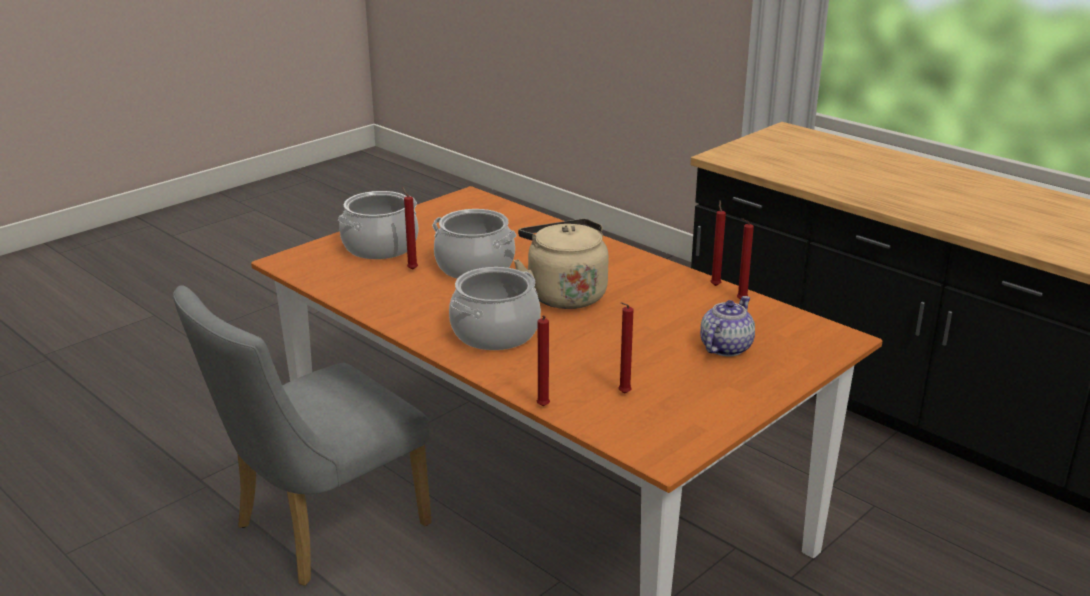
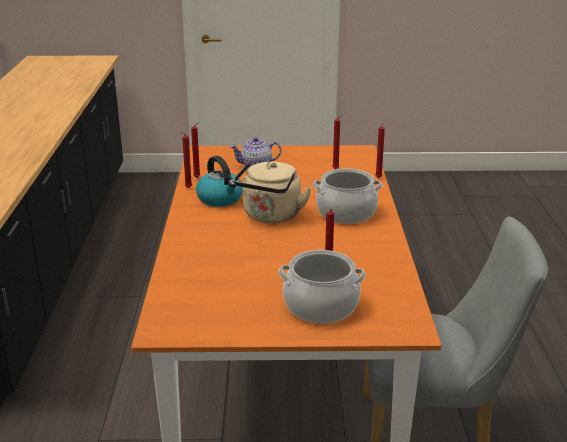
camera: 135 degrees left, 0 degrees up
(475, 267) = (285, 256): cooking pot -> none
(654, 289) = (220, 199): none -> kettle

